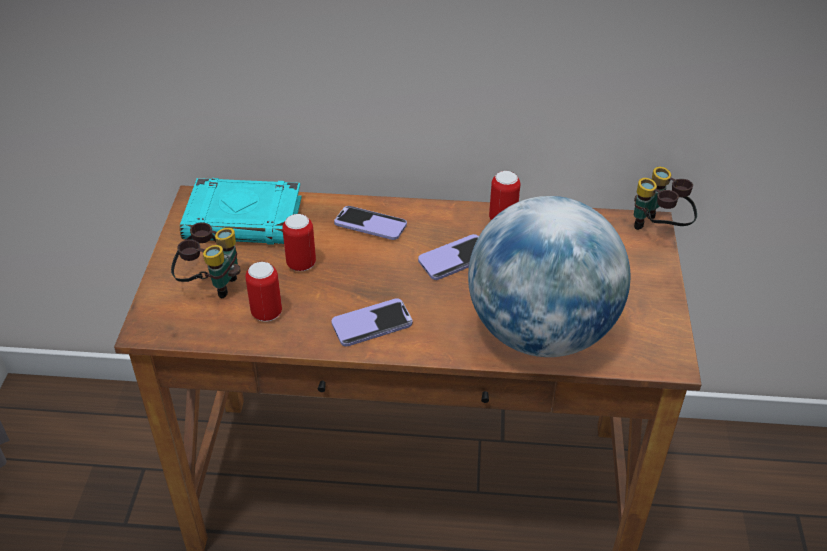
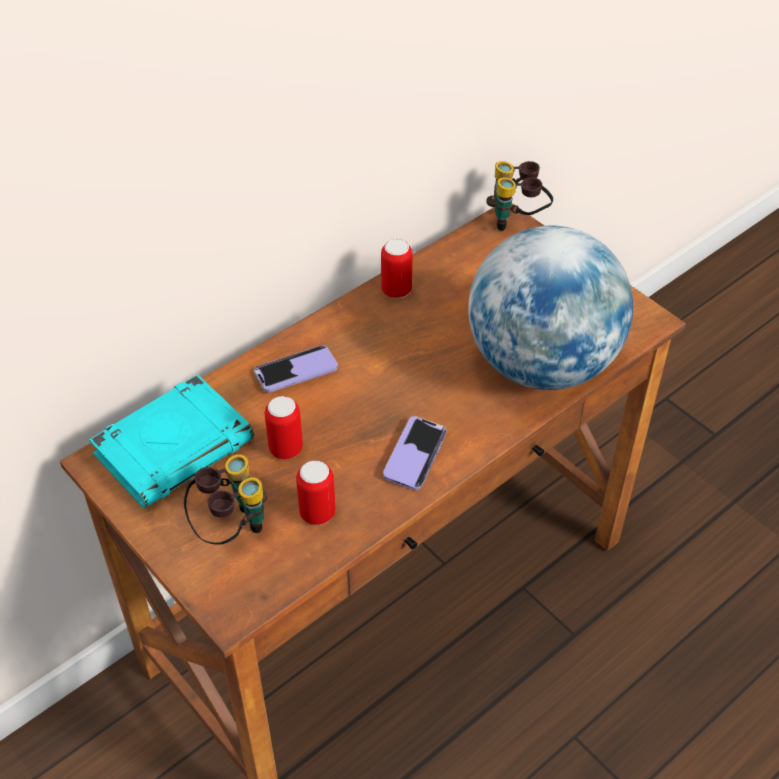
camera: 45 degrees left, 5 degrees up
(455, 259) = (404, 351): phone -> none

